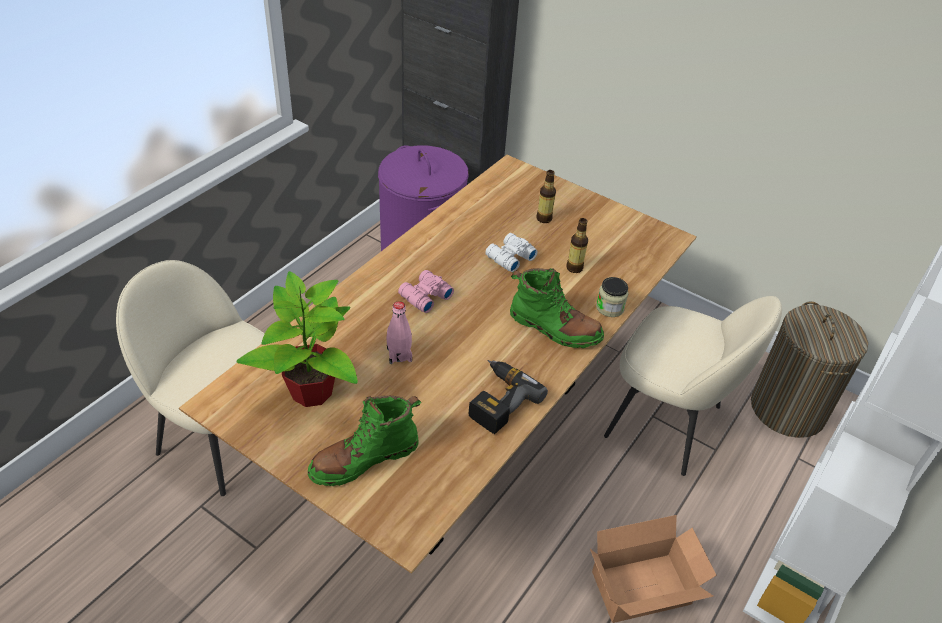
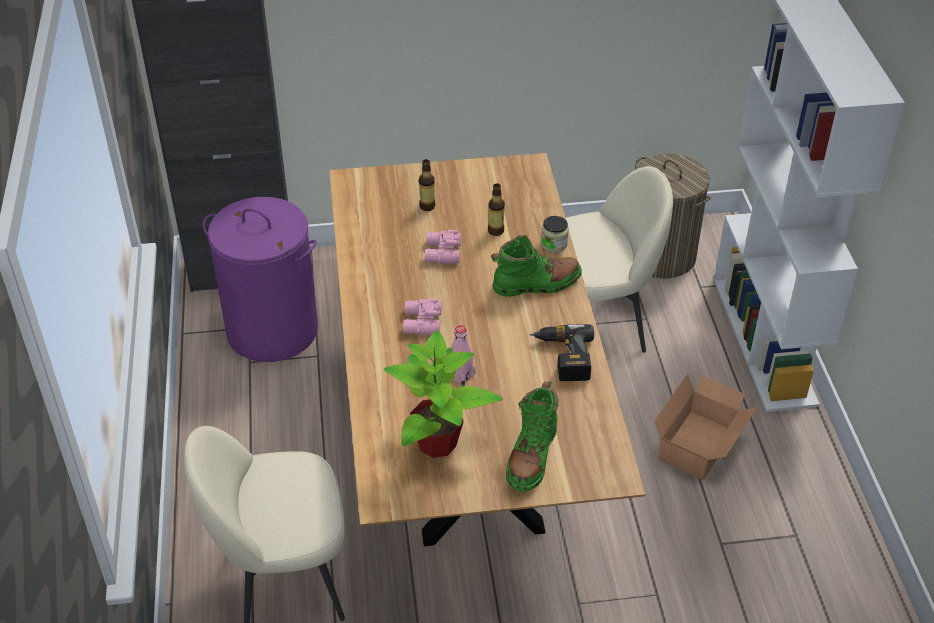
camera: 40 degrees left, 0 degrees up
(509, 257) = (441, 253): white binoculars -> pink binoculars

